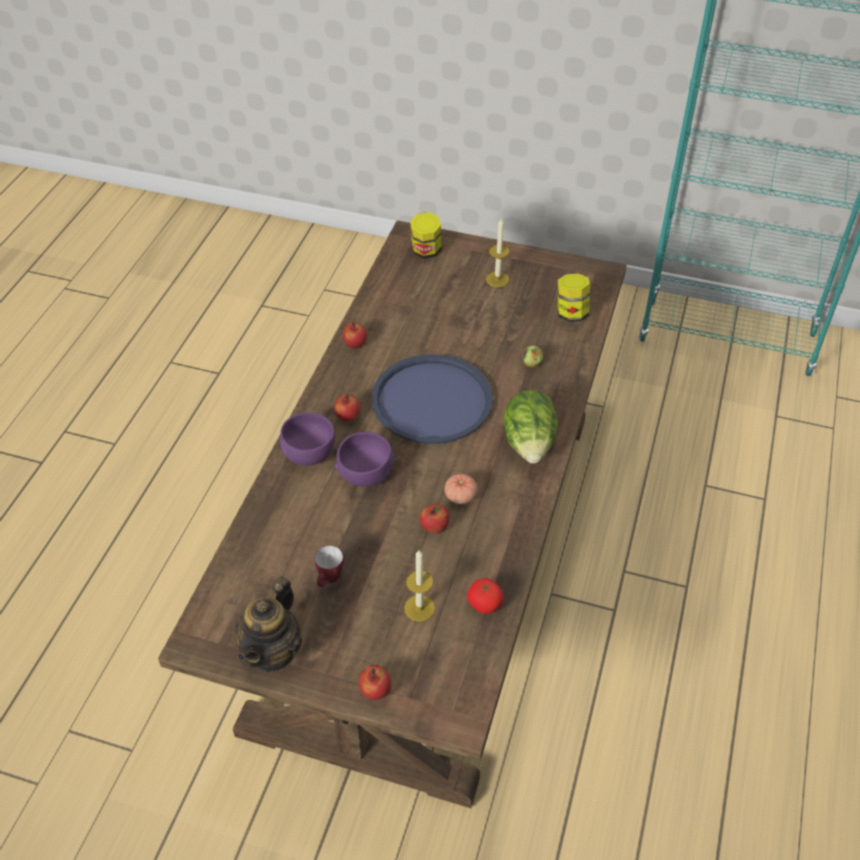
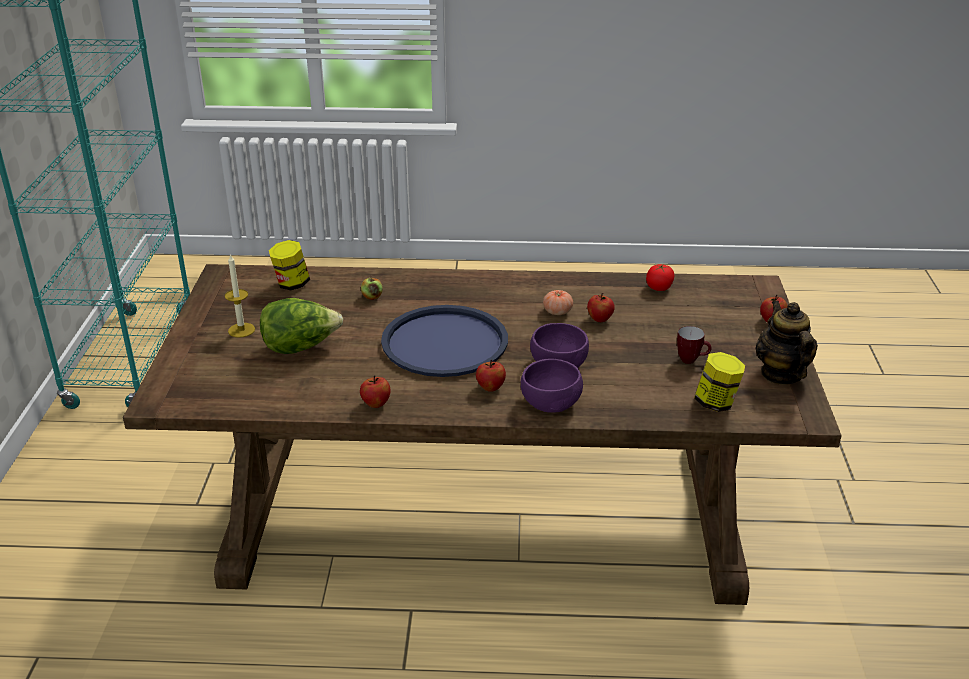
camera: 105 degrees left, 15 degrees down
(273, 652) = (781, 374): teapot -> teapot turned 105 degrees counterclockwise
(419, 608) = (684, 314): candle -> none
(426, 251) = (192, 383): jar -> jar (716, 403)
(529, 445) = (479, 287): lettuce -> lettuce (300, 347)

